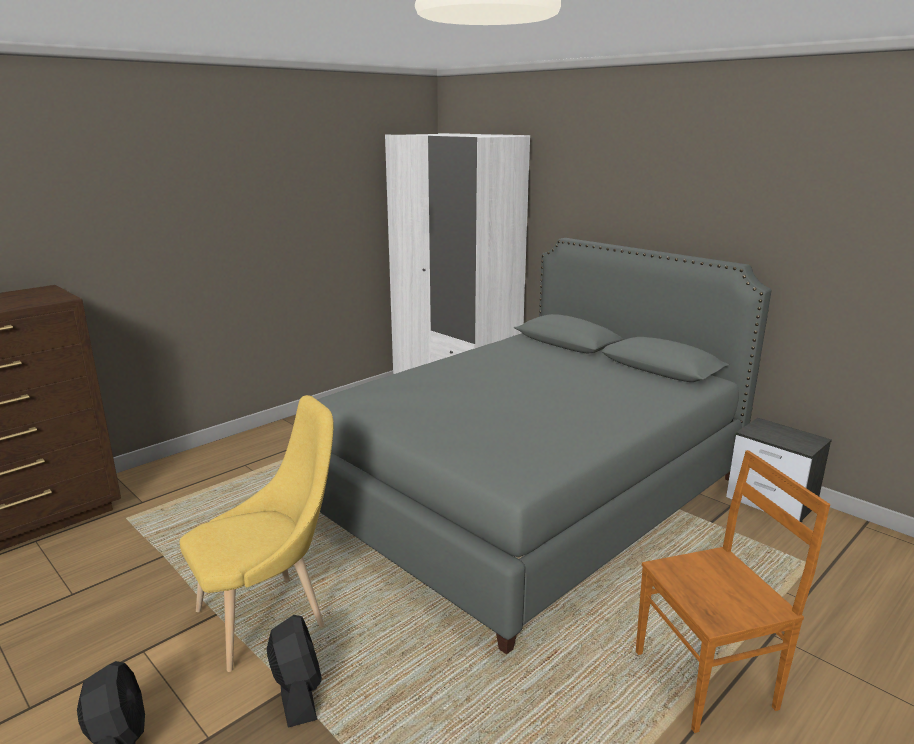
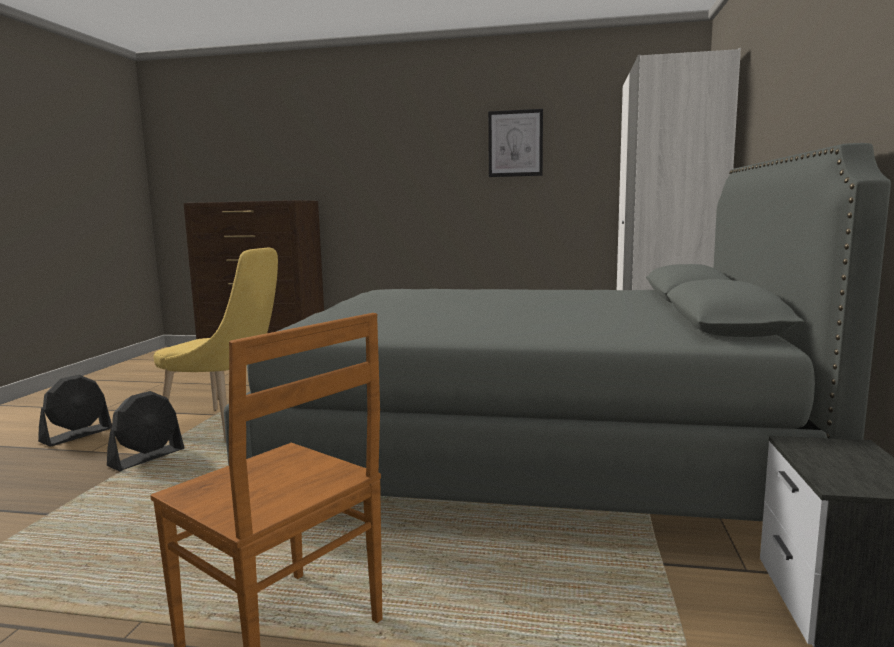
camera: 55 degrees right, 10 degrees down
(295, 192) = (515, 143): none -> picture

